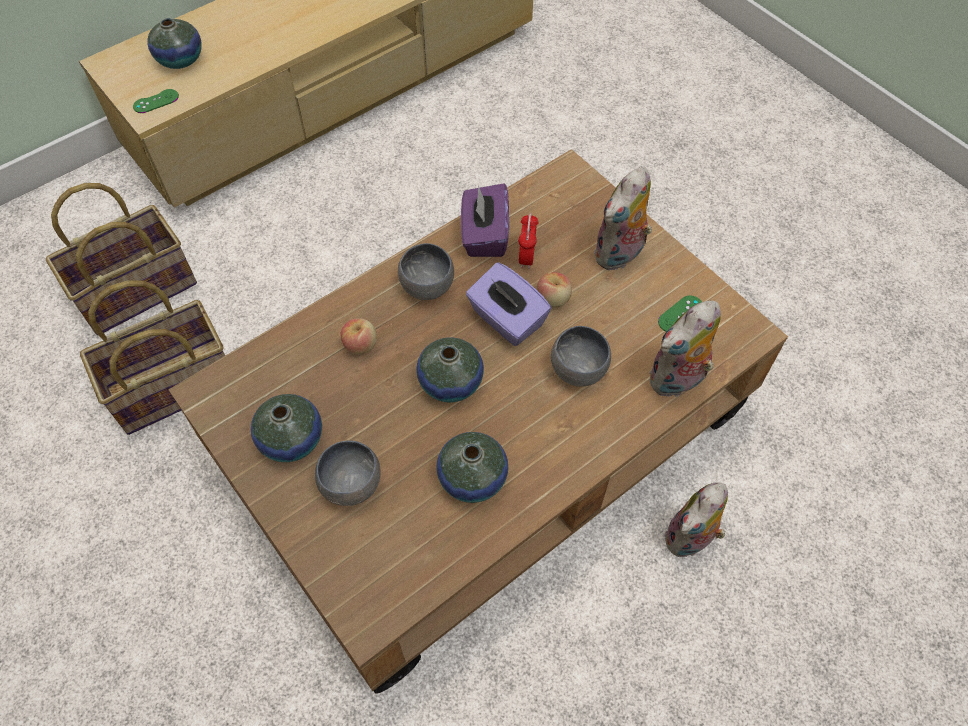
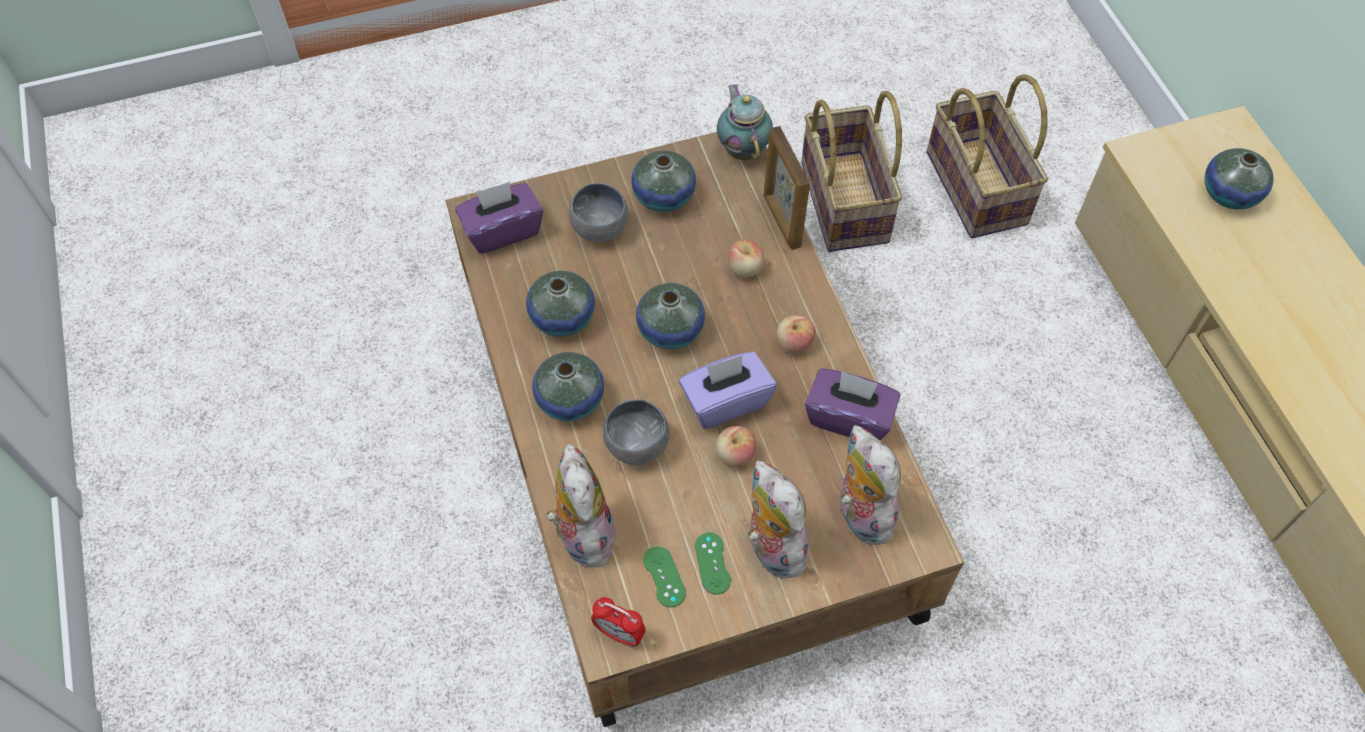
camera: 110 degrees right, 0 degrees up
(156, 101) = (1156, 163): green game controller -> green game controller (712, 563)
(209, 388) = (743, 149): none -> teapot
(295, 332) = (781, 221): none -> picture frame
(384, 581) = (502, 230): none -> purple tissue box
(428, 288) = (794, 343): grey bowl -> apple
(526, 257) = (803, 449): alarm clock -> alarm clock (619, 633)
(558, 437) = (570, 400): none -> vase
(690, 539) = (484, 601): plush toy -> plush toy (860, 514)

